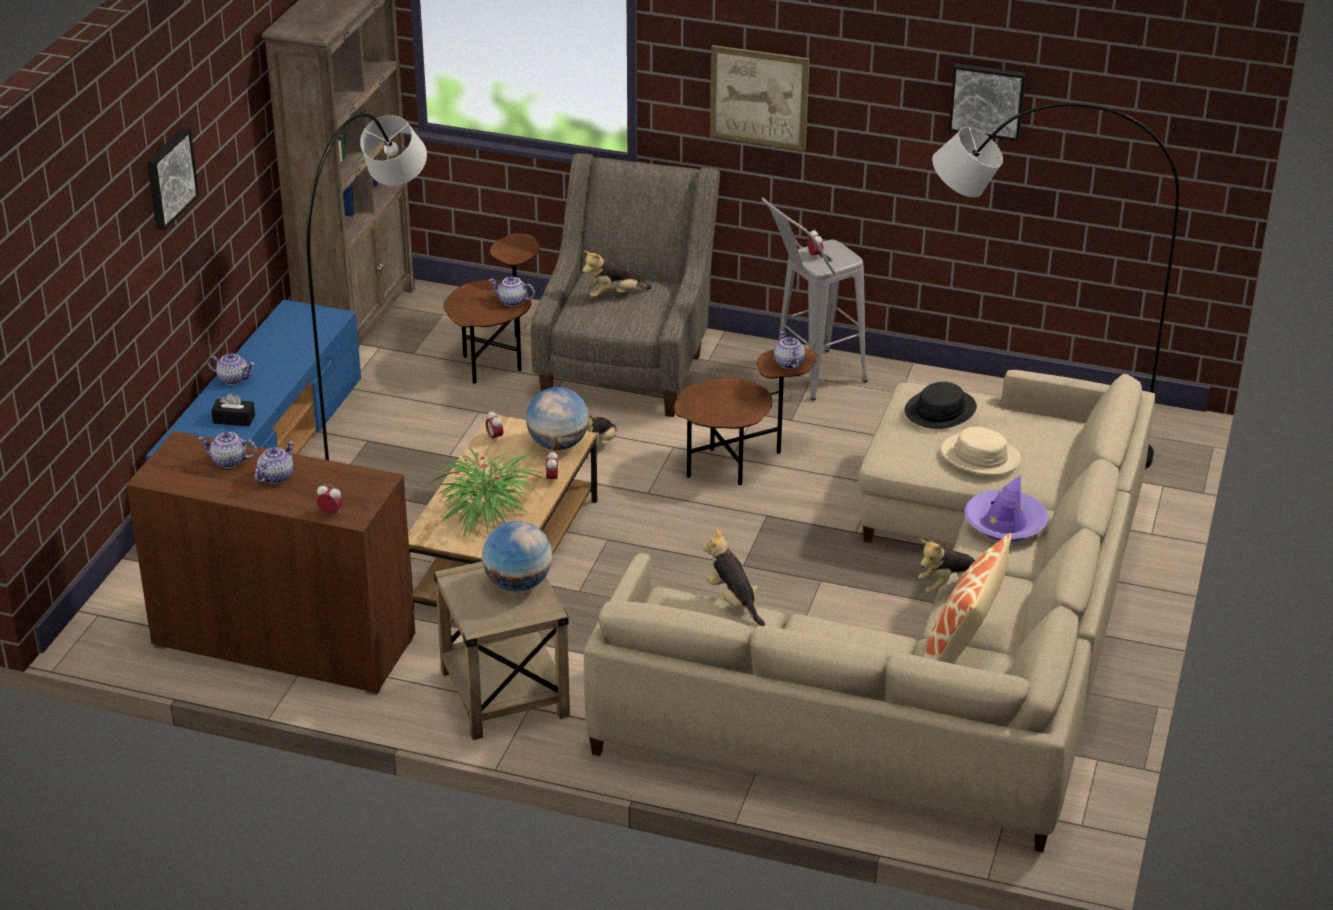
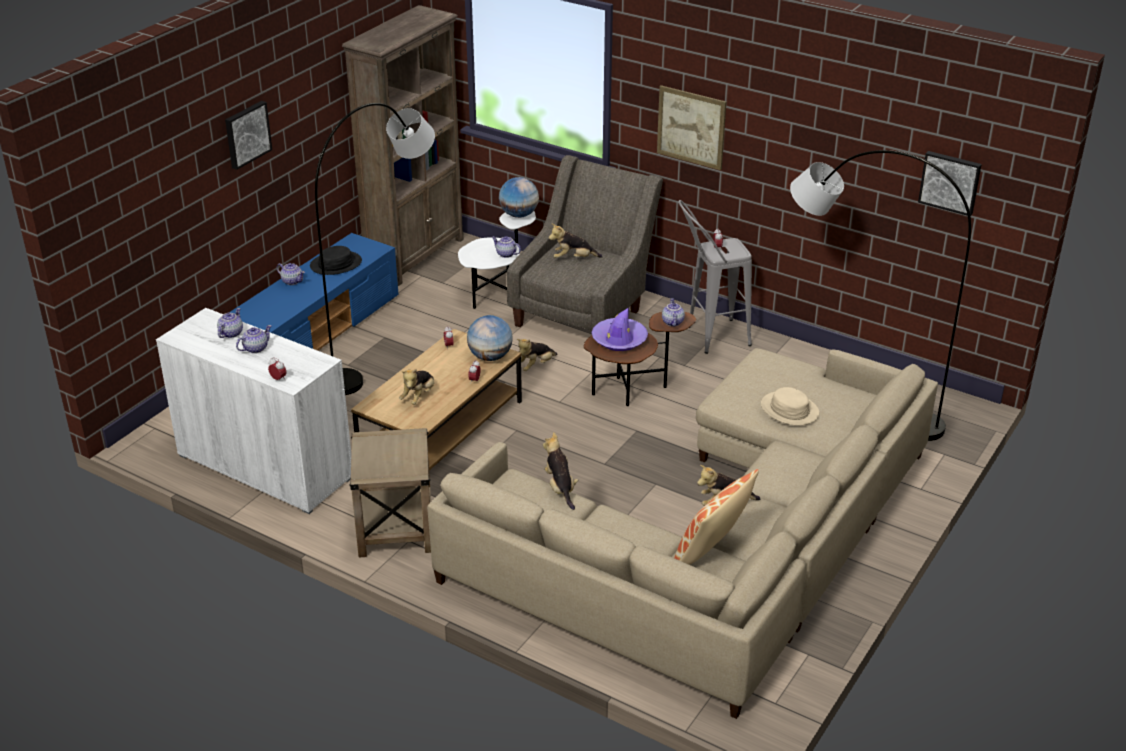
camera: 15 degrees right, 0 degrees up
(229, 461) = (230, 333): teapot -> teapot turned 90 degrees clockwise
(234, 419) = (279, 308): black tissue box -> none
(284, 642) = (265, 466): brown cabinet -> white cabinet
(486, 512) = (418, 396): potted plant -> plush toy
(498, 356) = (498, 292): brown side table -> white side table
(518, 583) = (405, 450): globe -> globe (519, 215)
(940, 410) = (774, 372): black hat -> black hat (336, 264)
(987, 100) = (850, 146): picture -> picture (950, 182)
(1005, 523) = (787, 463): purple hat -> purple hat (619, 340)

